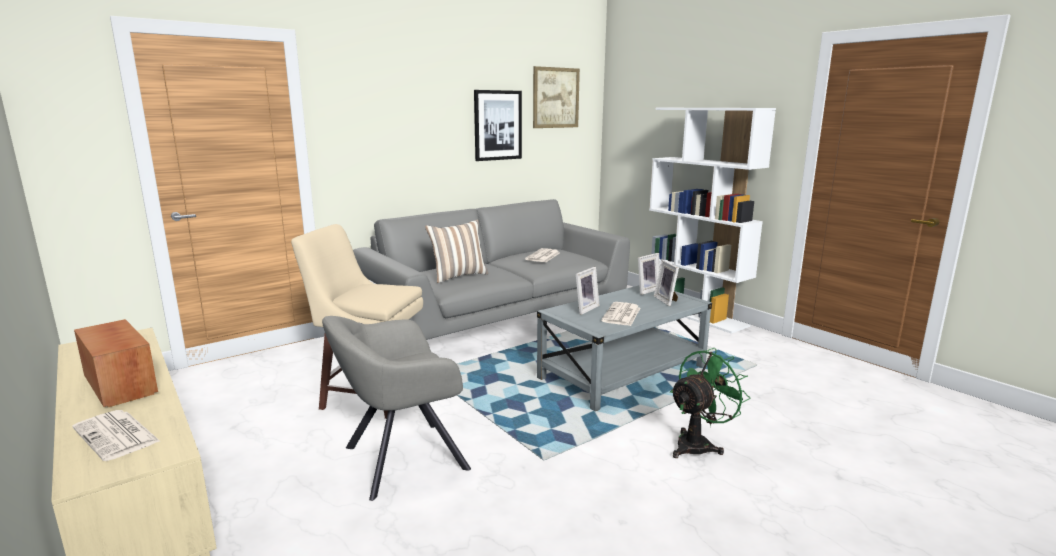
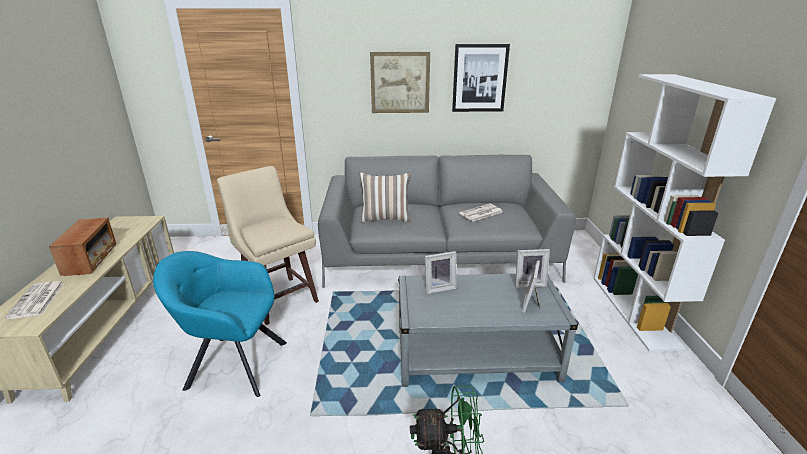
camera: 35 degrees right, 10 degrees up
(400, 459) = (233, 364): grey armchair -> turquoise armchair
(556, 98) = (554, 50): picture -> picture (400, 83)
(621, 315) = (460, 307): newspaper -> none

